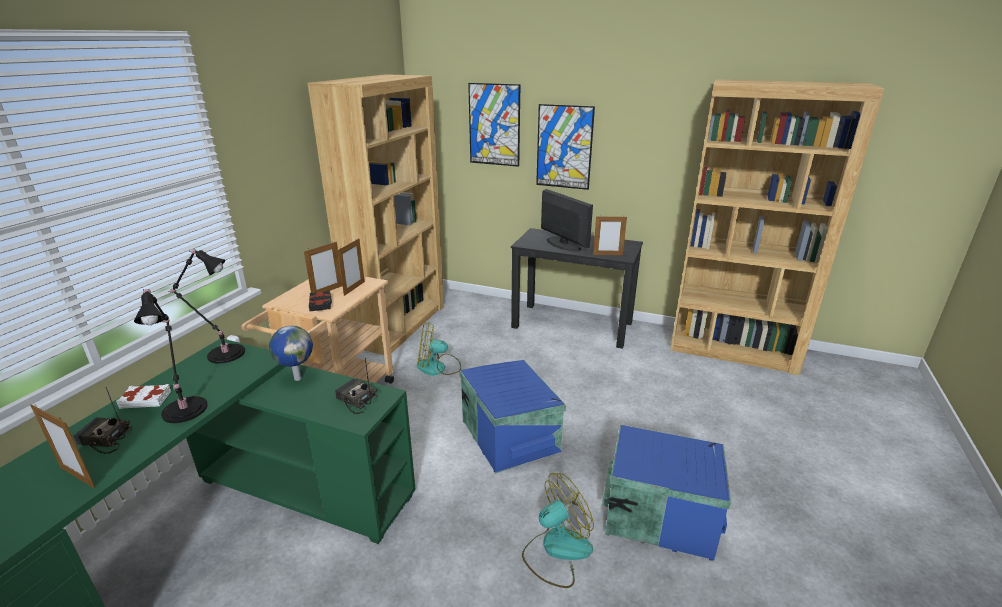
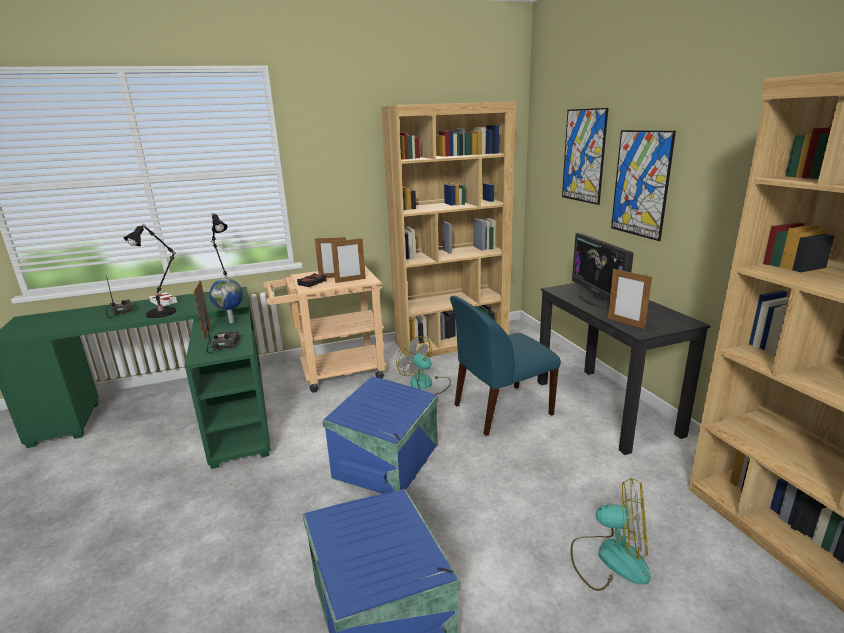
camera: 50 degrees right, 5 degrees down
(77, 477) = (84, 322): picture frame -> picture frame (207, 332)
(521, 358) = (500, 410): none -> blue chair
(556, 550) = (270, 562): fan -> fan (609, 558)
(563, 244) = (597, 300): monitor -> monitor turned 150 degrees clockwise

